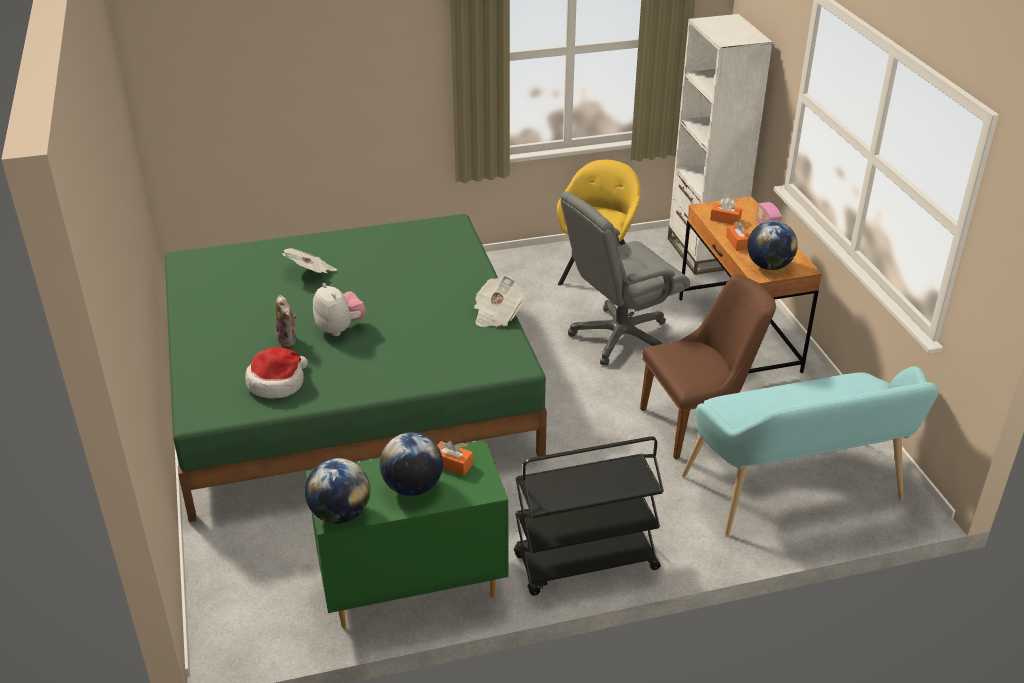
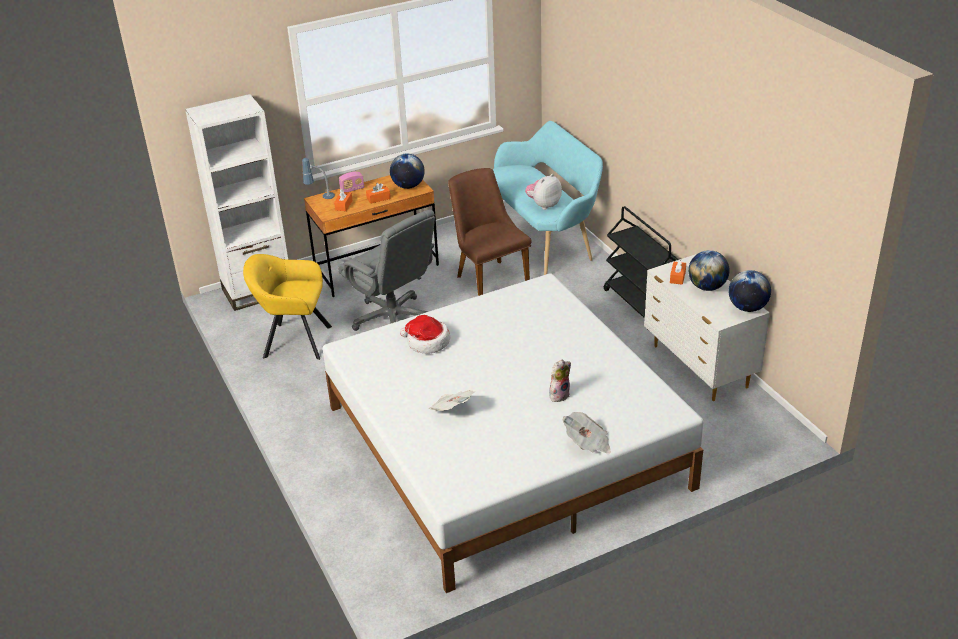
camera: 100 degrees left, 0 degrees up
(277, 383) = (617, 385): hat -> hat (427, 342)
(340, 328) = (532, 372): plush toy -> plush toy (543, 205)
(348, 388) = (504, 446): green bed -> white bed
(411, 587) = (699, 367): green dresser -> white dresser
(497, 314) = (484, 301): newspaper -> newspaper (587, 443)
(748, 205) = (320, 198): none -> table lamp

